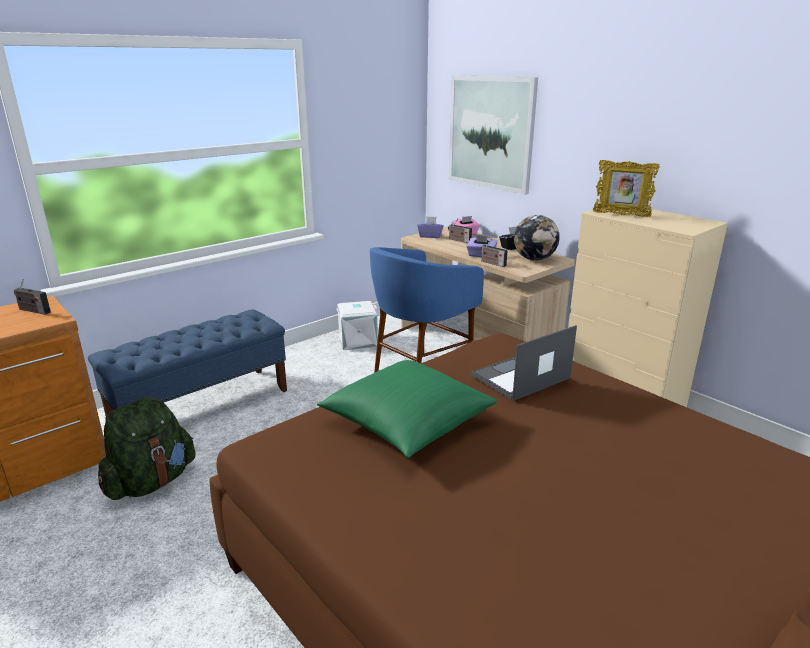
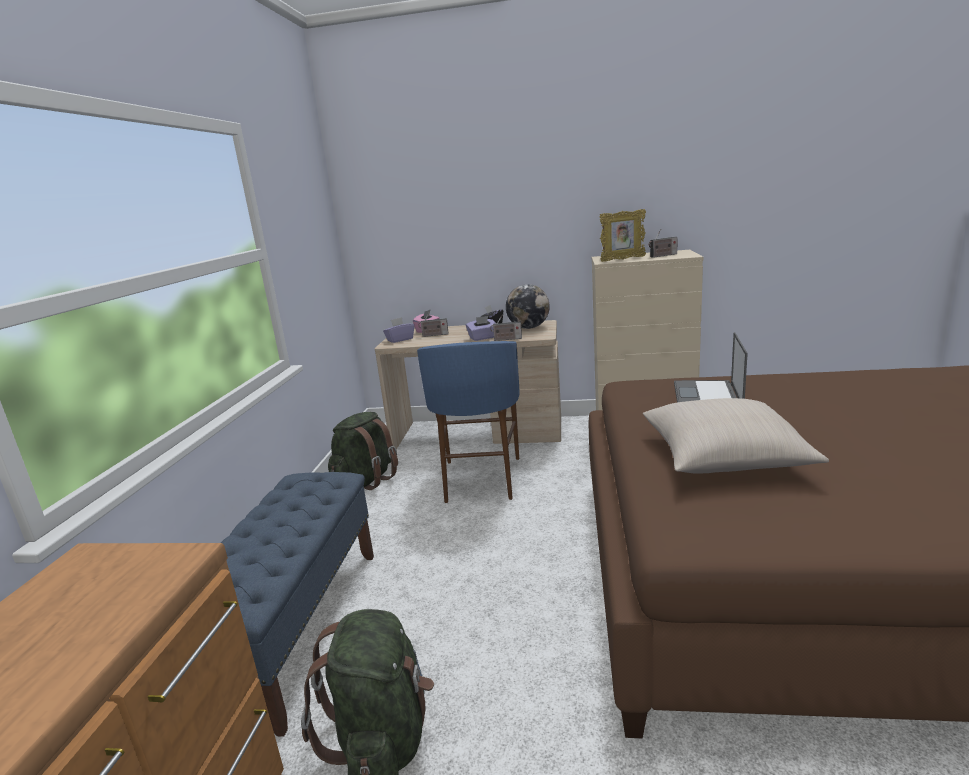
camera: 40 degrees left, 5 degrees down
(33, 311) = (102, 570): radio -> radio (662, 255)
(357, 341) = (366, 480): white storage box -> green backpack
(407, 423) = (723, 457): green pillow -> beige pillow
(490, 133) = (430, 221): picture -> none

